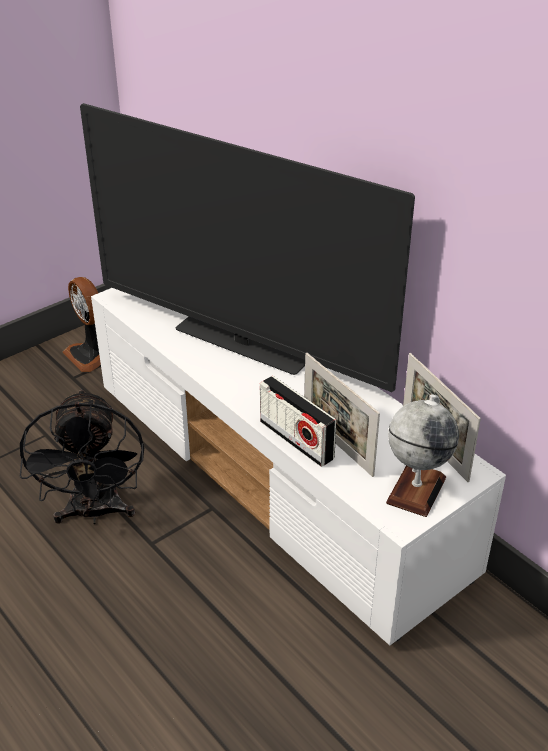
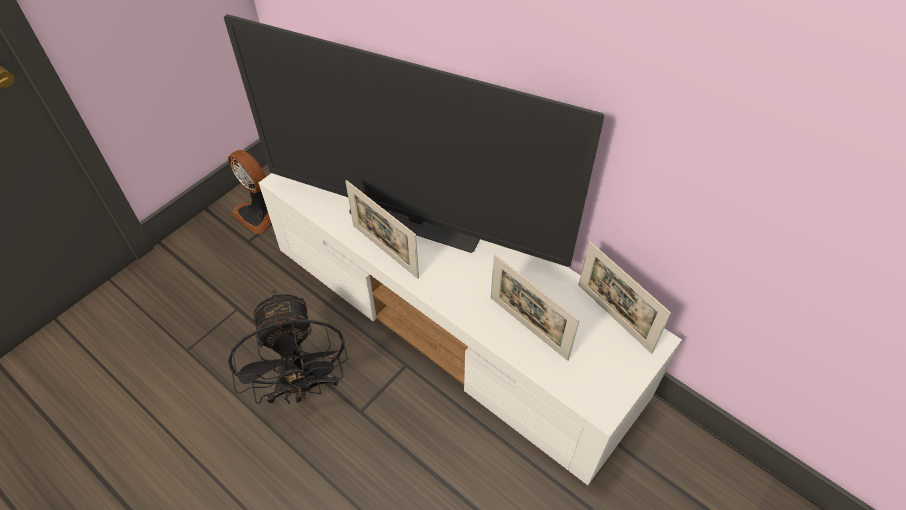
camera: 10 degrees left, 15 degrees up
(203, 364) = (385, 251): none -> picture frame
(296, 440) = (490, 328): radio -> none
(416, 489) = (608, 369): globe -> none

